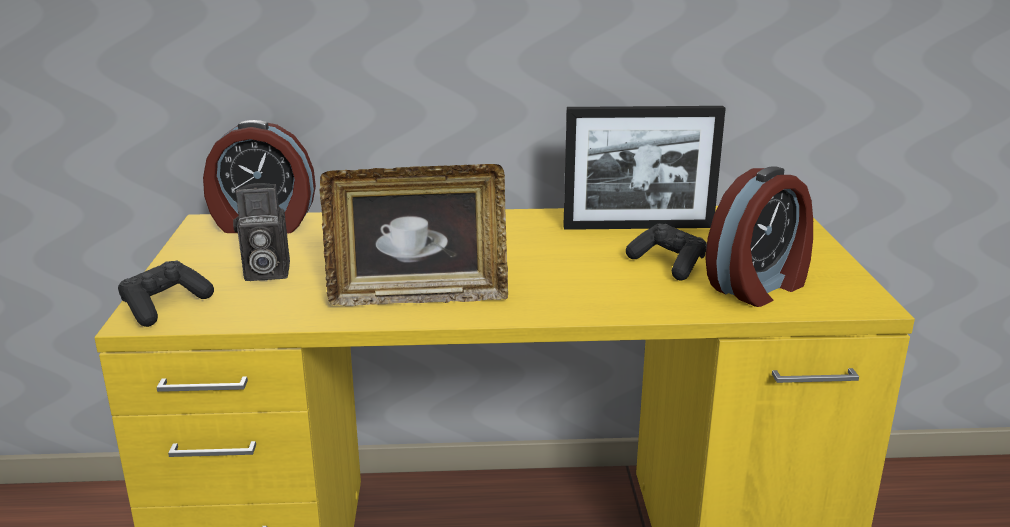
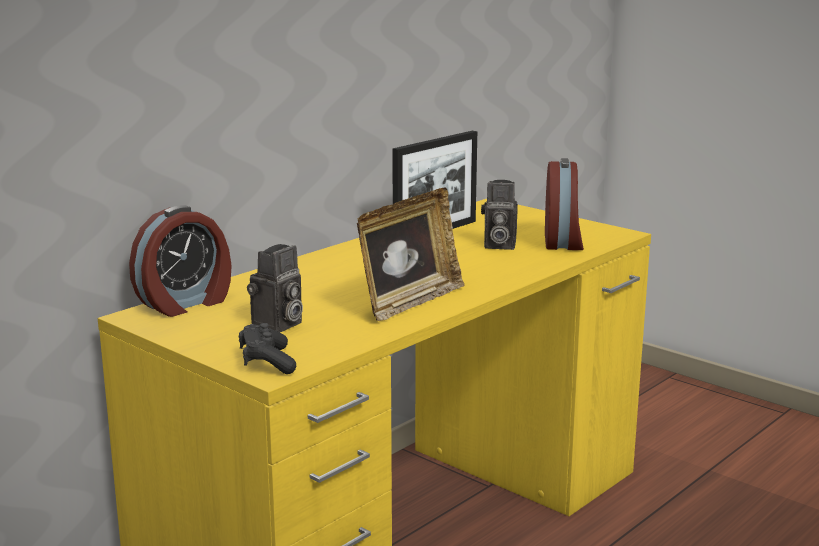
camera: 45 degrees left, 5 degrees down
(668, 264) = (498, 245): black game controller -> camera

